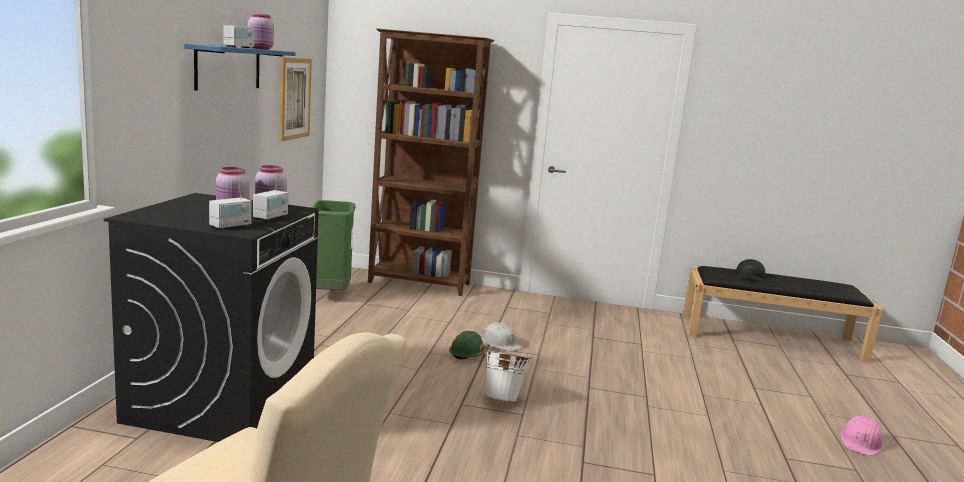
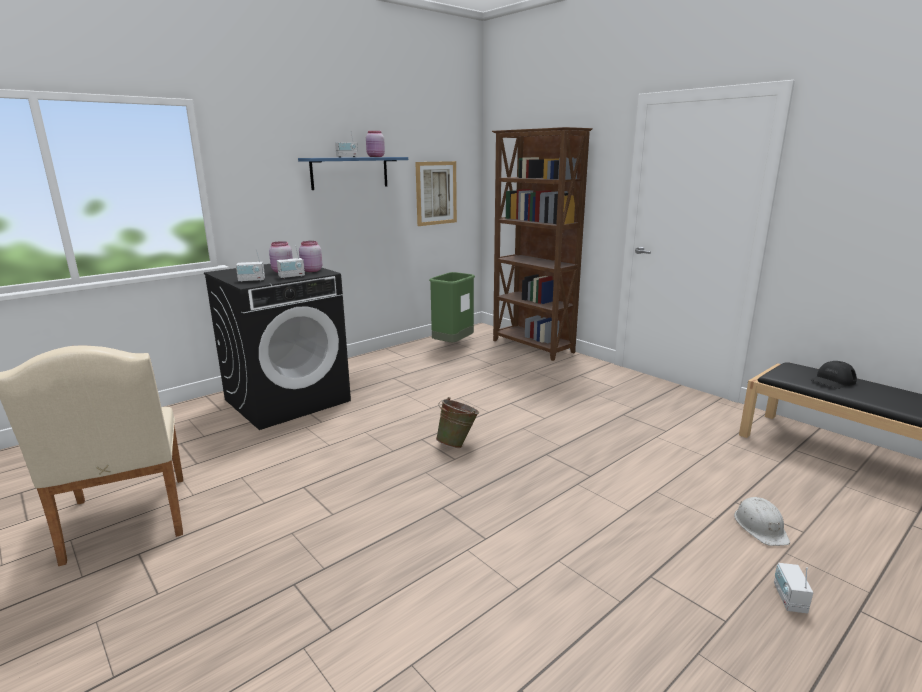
camera: 40 degrees right, 5 degrees up
(467, 354) = (485, 405): green hard hat -> none
(500, 343) = (525, 402): white hard hat -> white hard hat (760, 527)
(503, 399) = (457, 444): white bucket -> green bucket
(861, 442) = (789, 599): pink hard hat -> radio

